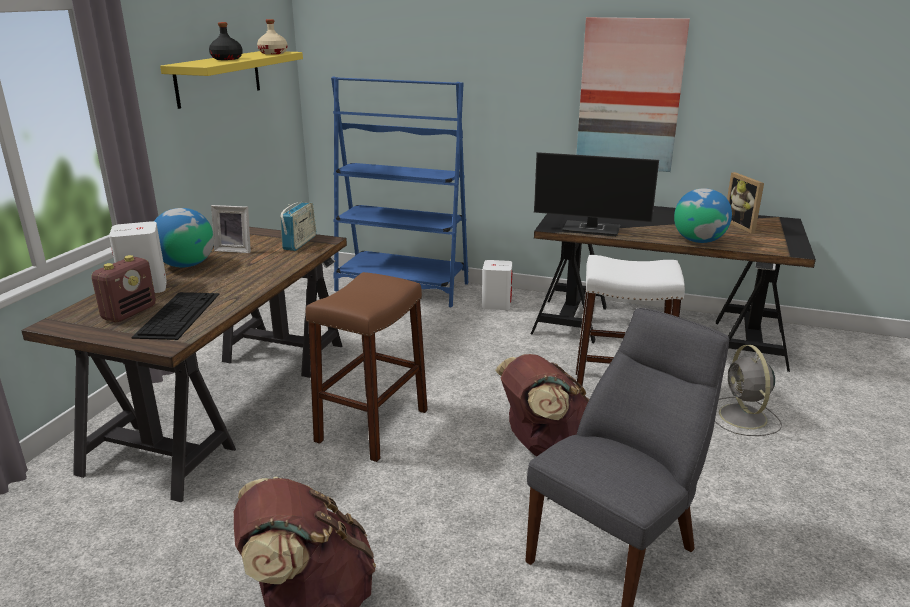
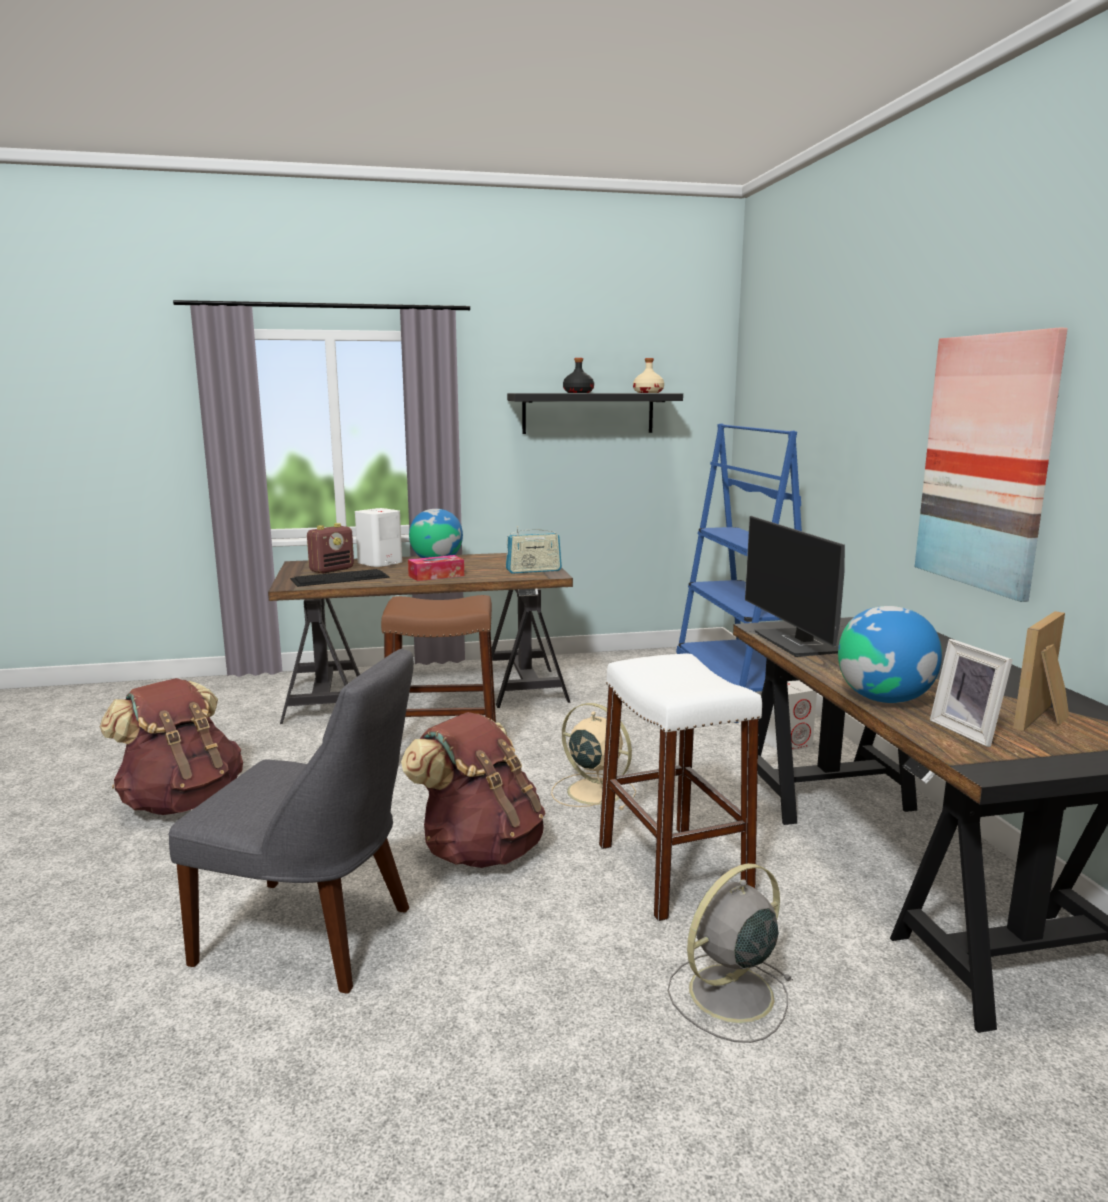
camera: 60 degrees right, 10 degrees down
(130, 313) = (332, 570): radio -> radio turned 45 degrees counterclockwise
(219, 78) = (588, 413): yellow shelf -> black shelf
(235, 249) = (488, 562): picture frame -> picture frame (969, 731)
(250, 276) = (436, 576): none -> tissue box
(499, 384) = (592, 791): none -> beige fan

